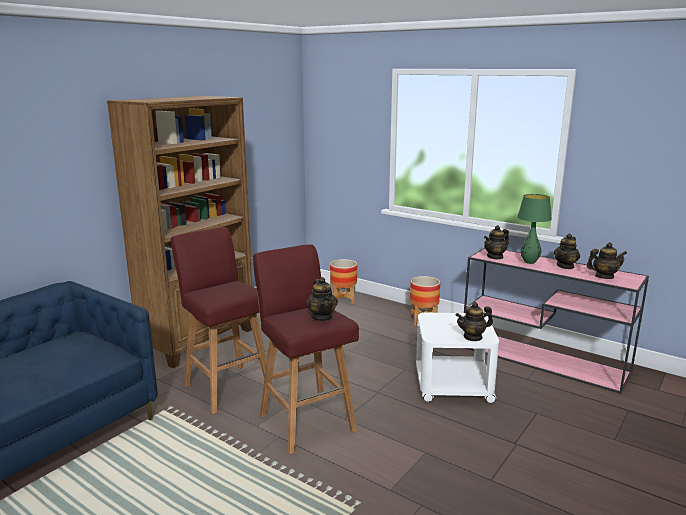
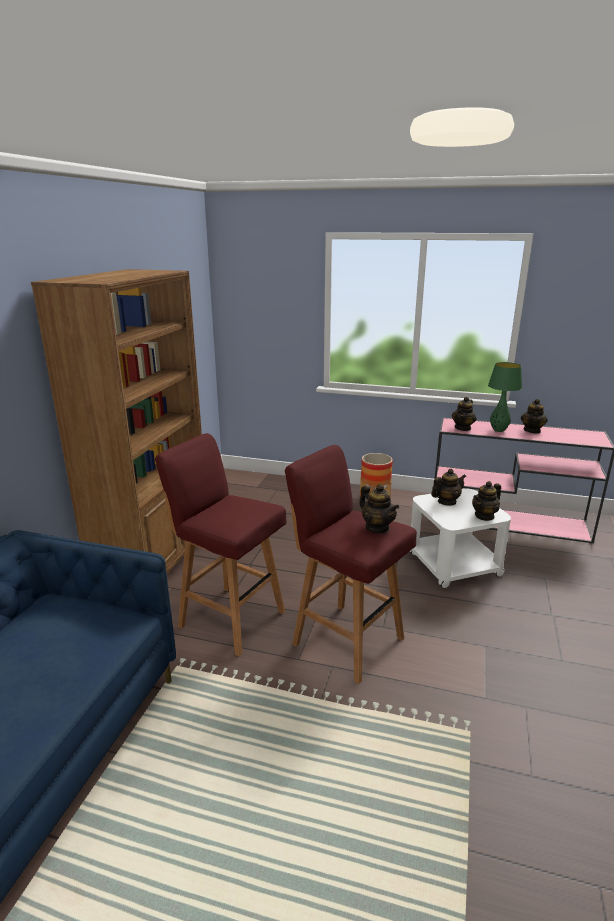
camera: 20 degrees left, 5 degrees up
(343, 300) = (280, 488): planter -> none
(604, 276) = (574, 437): teapot -> teapot (446, 502)

